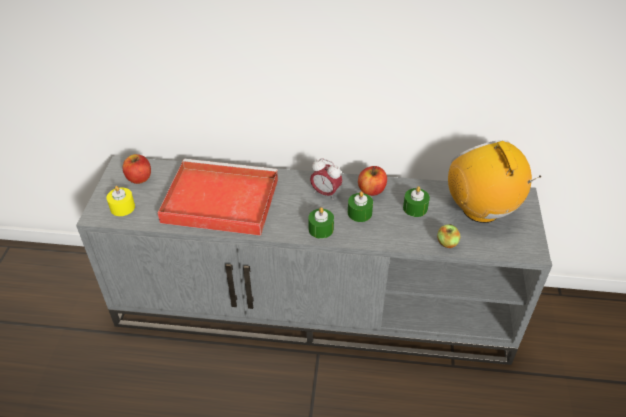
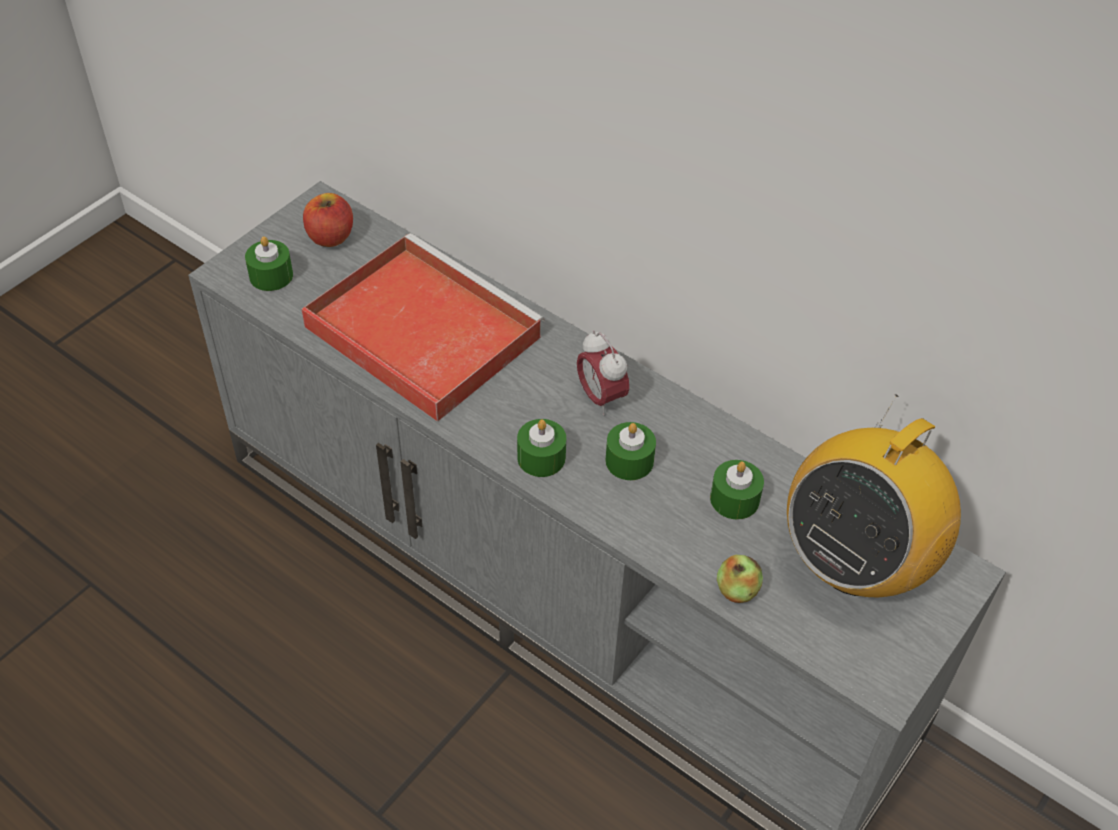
camera: 30 degrees right, 5 degrees up
(122, 207) = (271, 275): yellow candle -> green candle
(371, 190) = (685, 430): apple -> none
(481, 210) = (855, 562): radio -> radio turned 150 degrees counterclockwise

